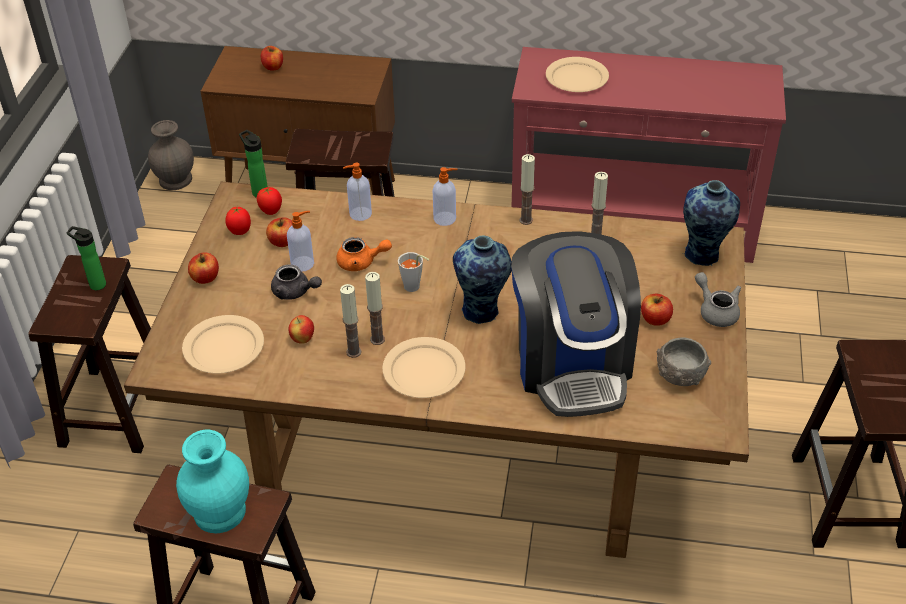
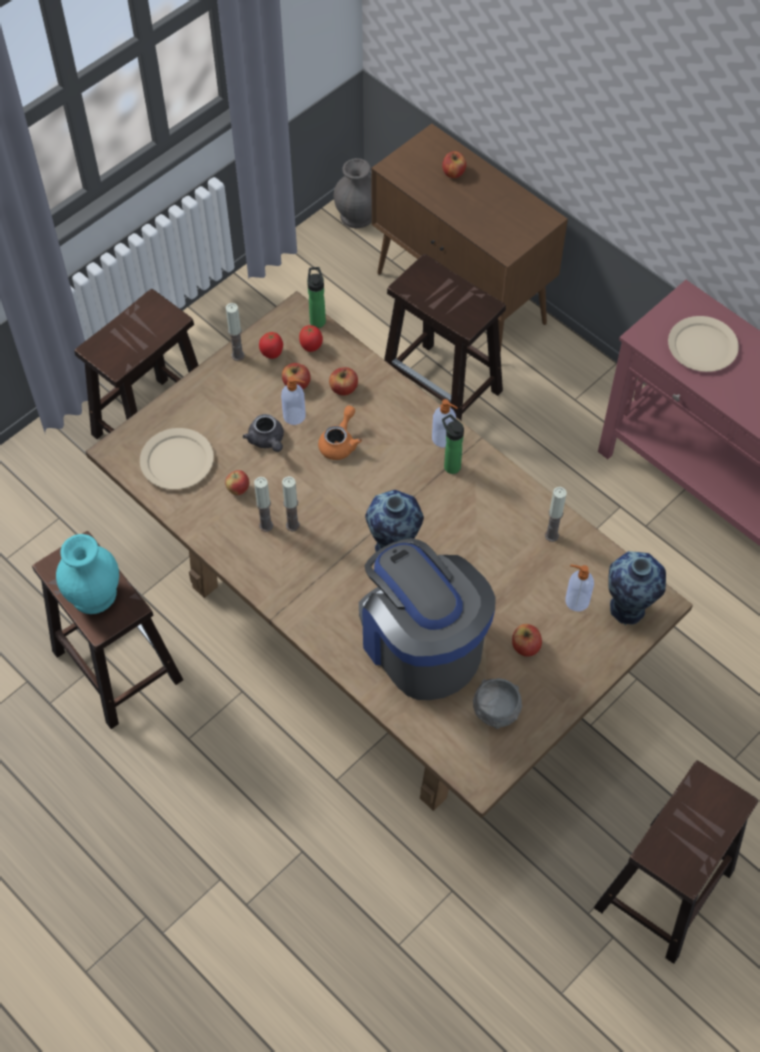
camera: 35 degrees right, 15 degrees up
(95, 284) = (151, 330): bottle -> bottle (450, 465)
(205, 278) = (212, 385): apple -> apple (343, 388)
(359, 214) = (378, 391): soap dispenser -> soap dispenser (576, 601)
(361, 262) = (340, 443): orange teapot -> orange teapot turned 105 degrees counterclockwise
(414, 288) = (360, 494): grey cup -> none
(423, 371) = (302, 576): beige plate -> none
(526, 220) = (509, 481): candle -> candle (237, 355)
(572, 363) = (421, 643): coffee machine -> coffee machine turned 120 degrees clockwise
(716, 311) = (584, 671): grey teapot -> none

